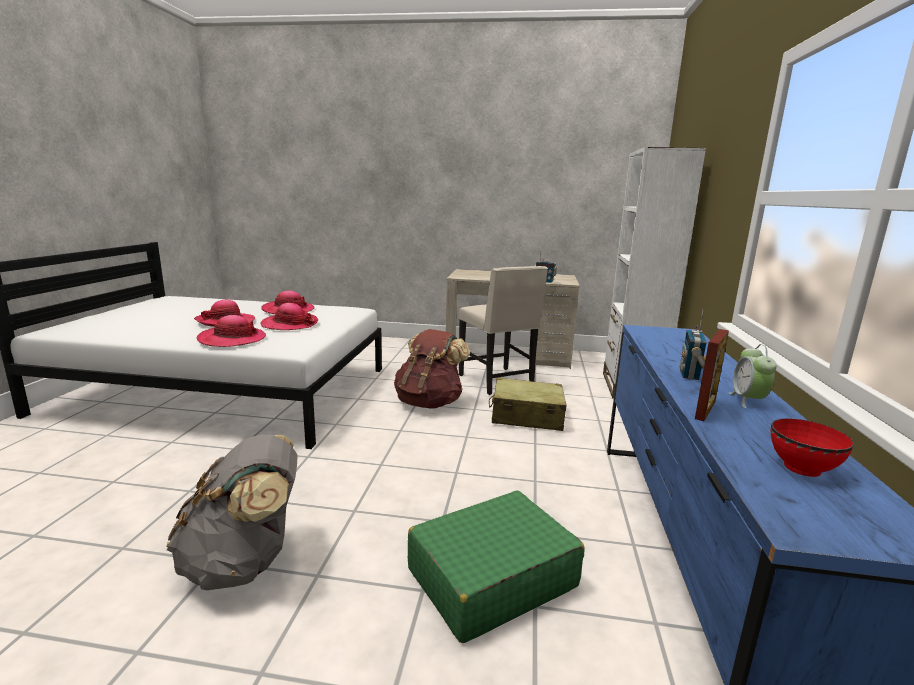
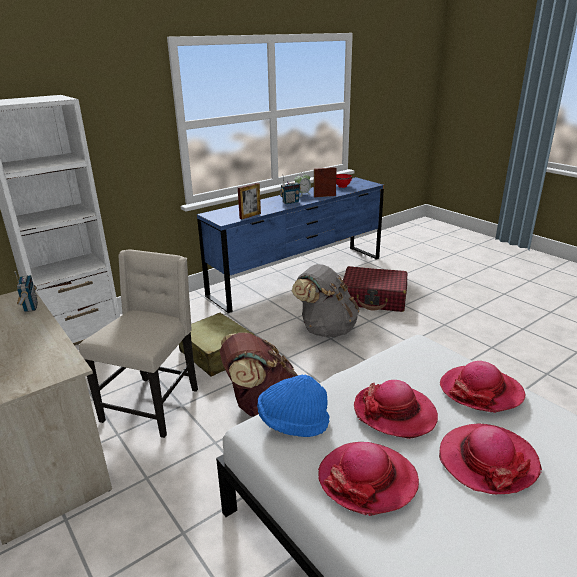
camera: 135 degrees left, 10 degrees up
(245, 562) = (477, 341): grey backpack -> grey backpack (326, 329)
(344, 313) = (293, 422): none -> blue hat
(491, 578) = (374, 298): green suitcase -> red suitcase
(643, 340) = (250, 216): none -> picture frame

